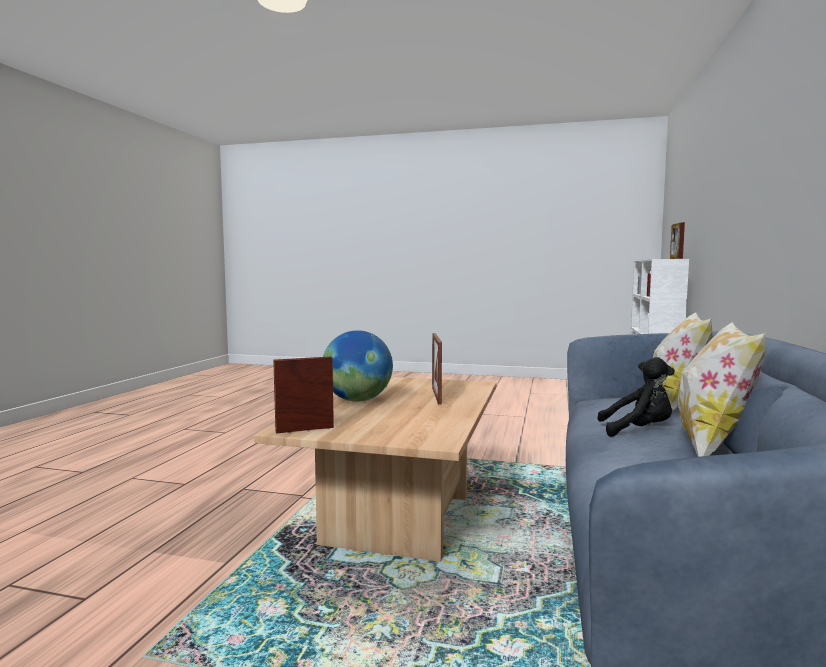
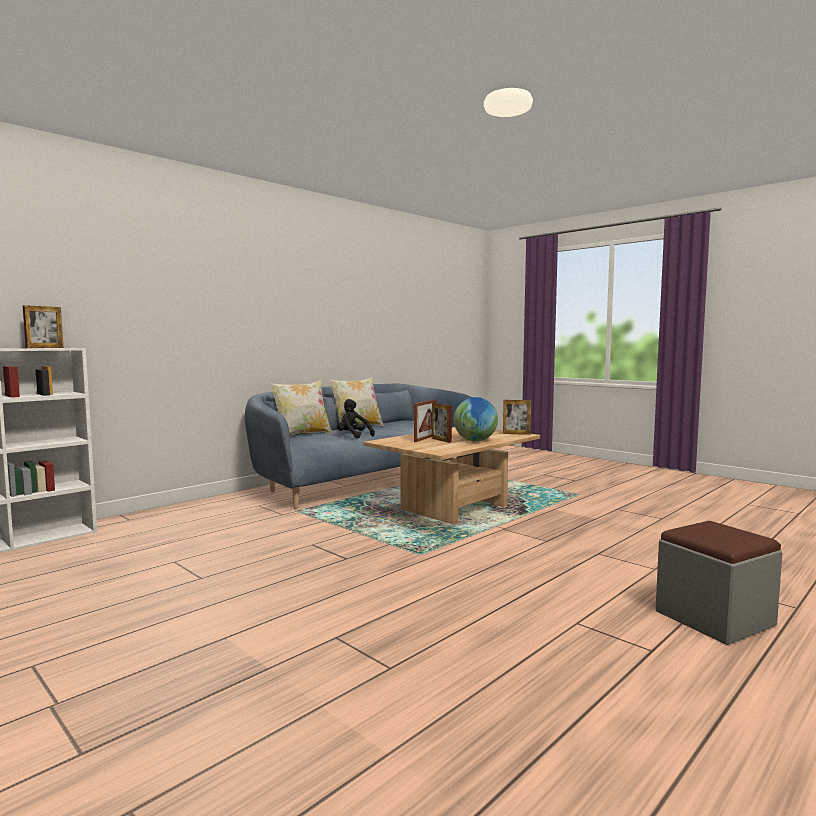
camera: 150 degrees left, 0 degrees up
(122, 448) = (714, 618): none -> grey ottoman
(407, 395) = (441, 440): none -> picture frame

